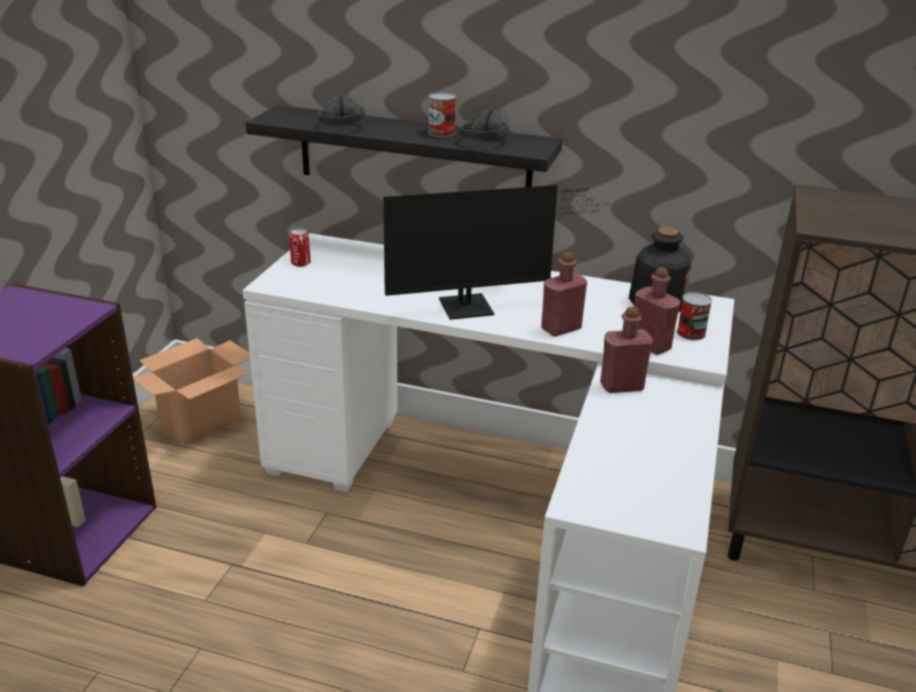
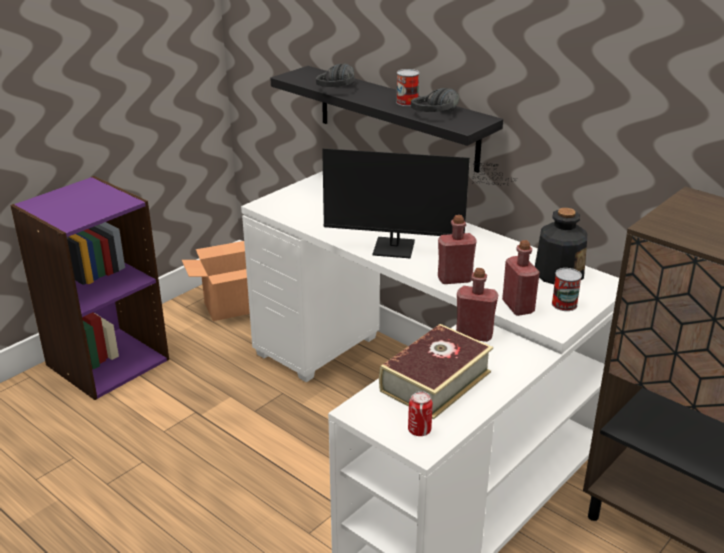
camera: 25 degrees right, 0 degrees up
(301, 264) = (297, 193): can -> can (419, 430)
(627, 447) = (435, 381): none -> book

